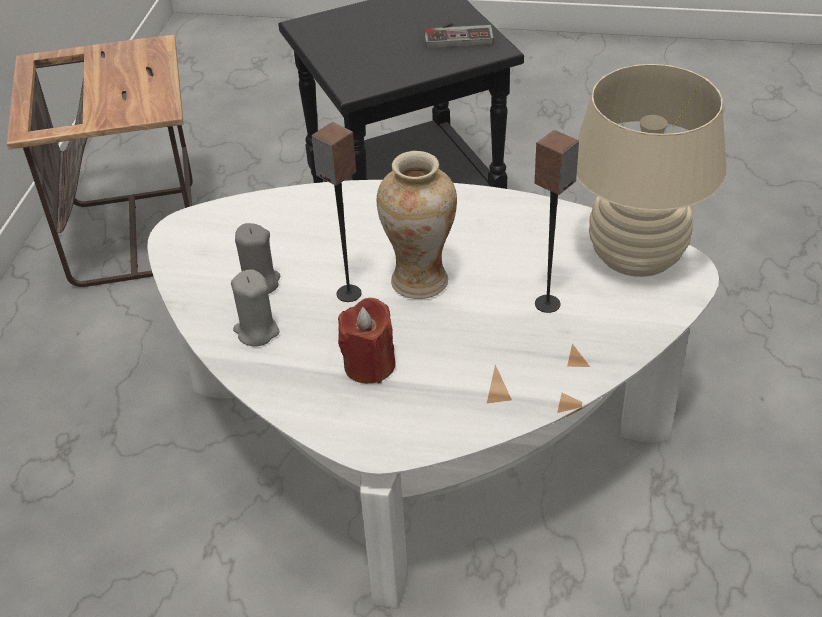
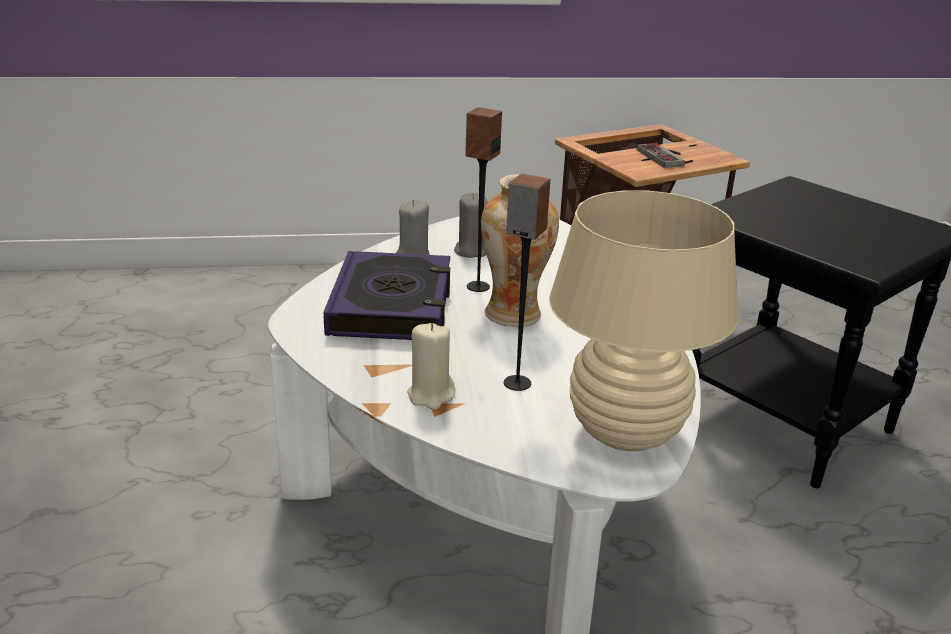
camera: 70 degrees right, 15 degrees down
(369, 365) = (392, 306): red candle -> book
(458, 35) = (870, 247): game controller -> game controller (666, 157)
(555, 363) = (431, 395): none -> beige candle

